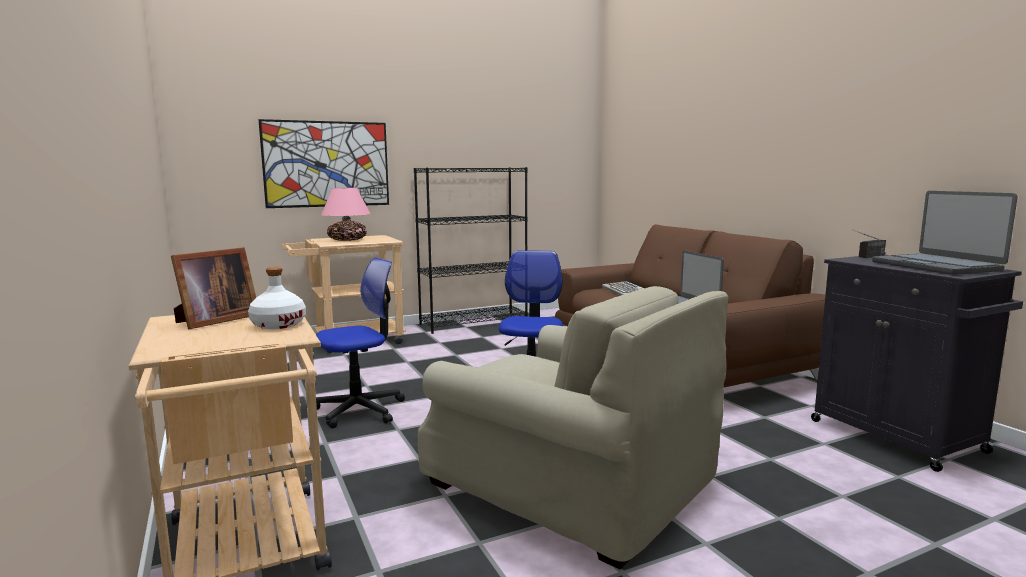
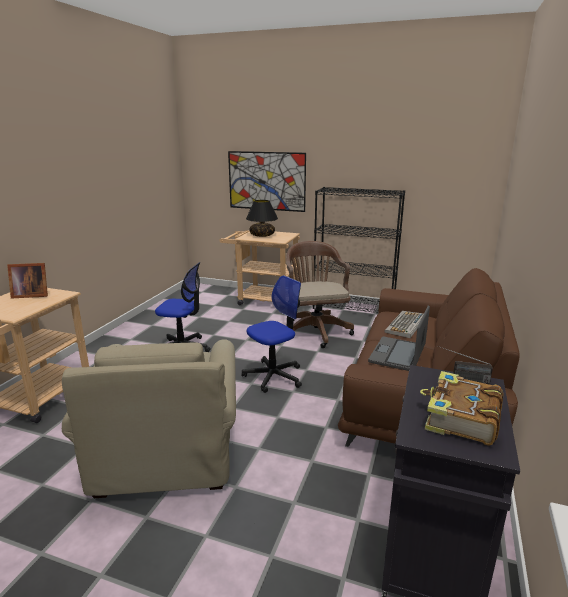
camera: 45 degrees right, 10 degrees up
(278, 324) = (33, 306): white bottle -> none
(347, 240) = (262, 235): pink table lamp -> black table lamp
(479, 348) = (315, 330): none -> brown office chair
(936, 266) = (460, 419): laptop -> book

